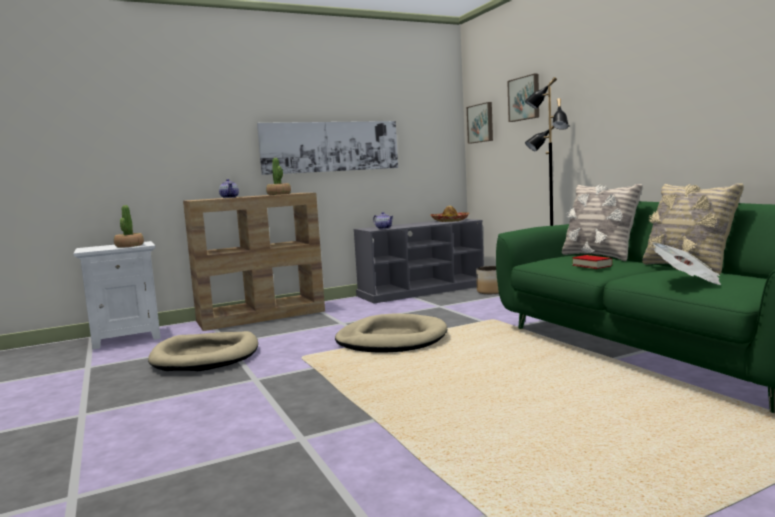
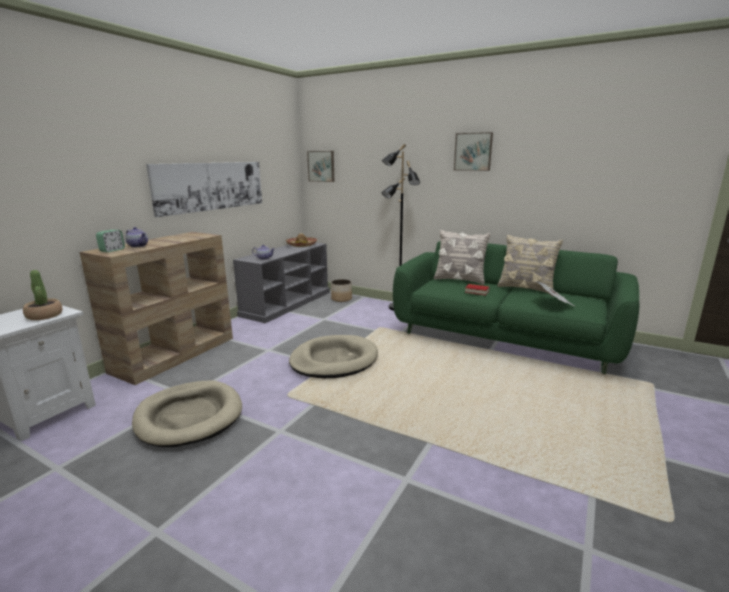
camera: 35 degrees left, 10 degrees up
(204, 199) = (112, 250): none -> alarm clock
(279, 194) = (183, 238): potted plant -> none
(525, 98) = (369, 153): picture -> picture (473, 151)

